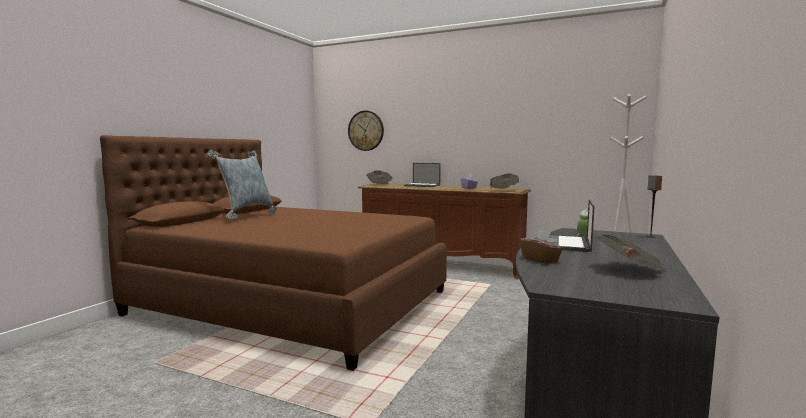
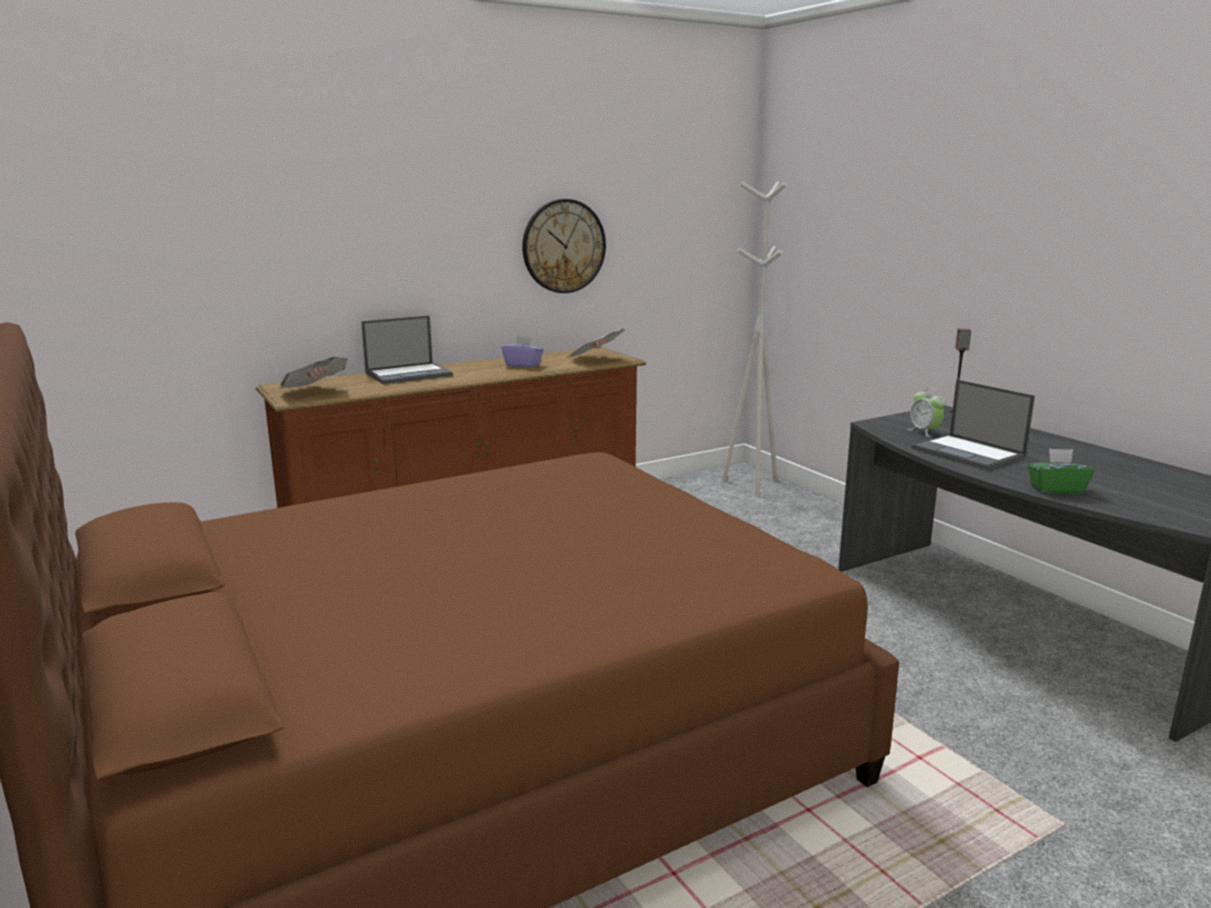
camera: 55 degrees left, 10 degrees up
(244, 217) = (289, 596): pillow -> none
(366, 130) = (197, 243): wall clock -> wall clock (563, 246)
(540, 259) = (1056, 489): brown tissue box -> green tissue box
(631, 270) = (1129, 472): newspaper -> none

